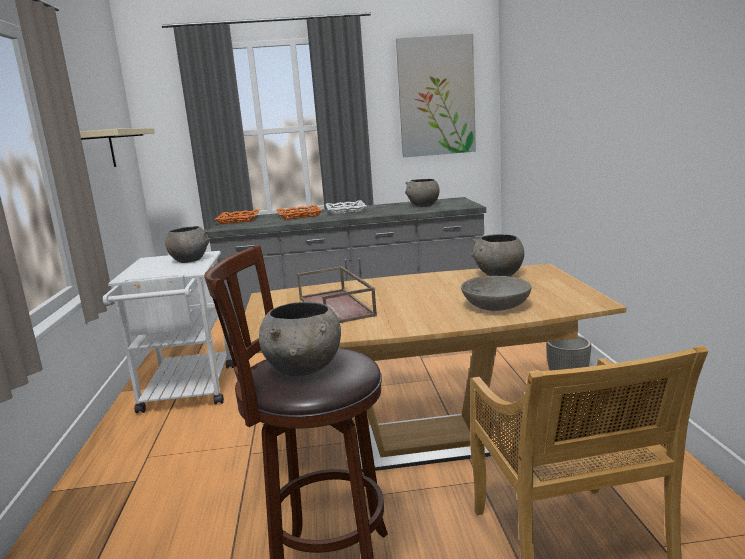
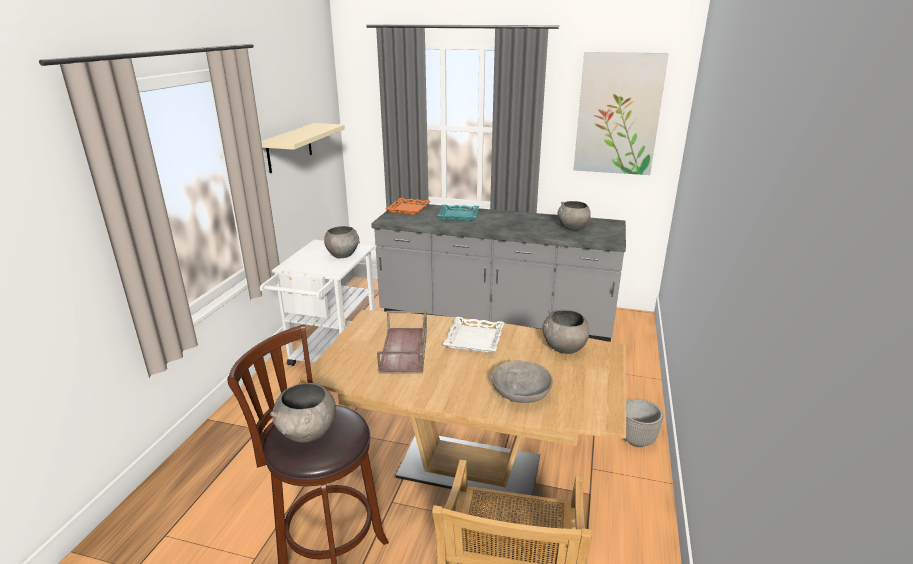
camera: 20 degrees right, 10 degrees up
(299, 215) = (458, 215): orange tray -> turquoise tray
(346, 210) = (502, 217): white tray -> white tray (475, 339)

